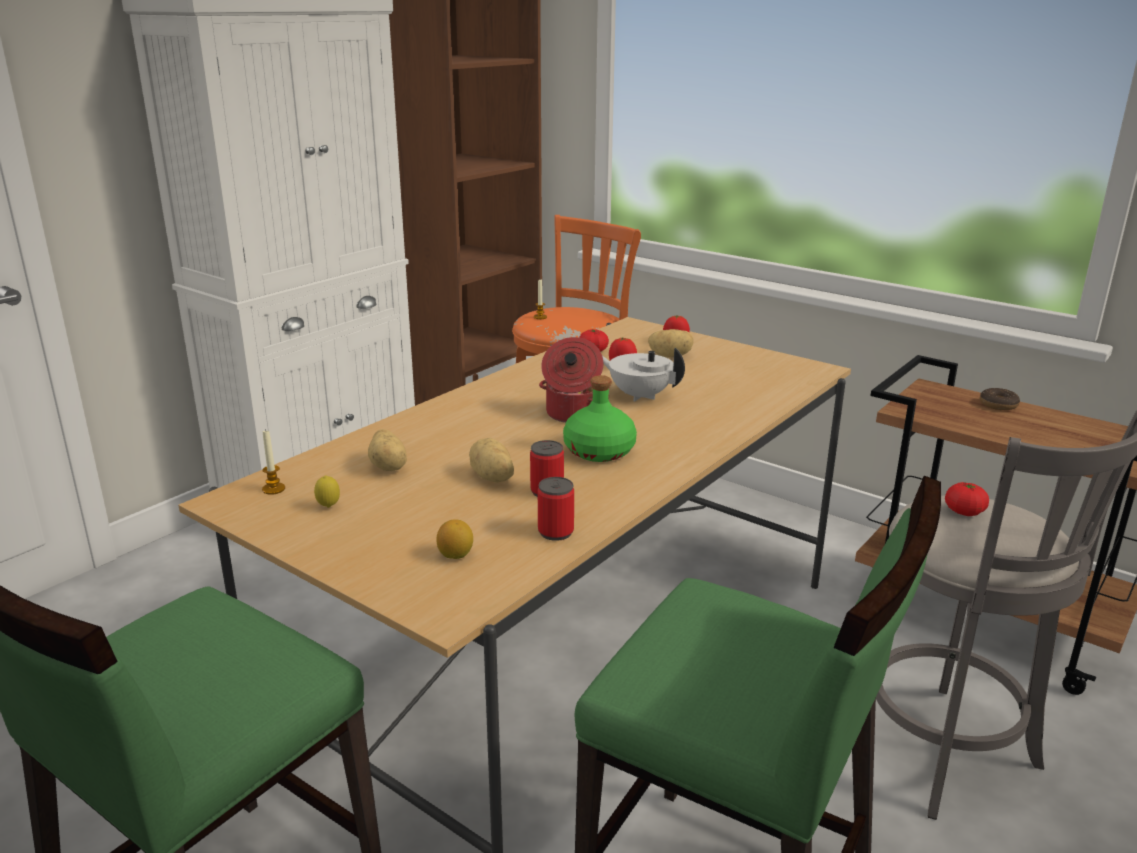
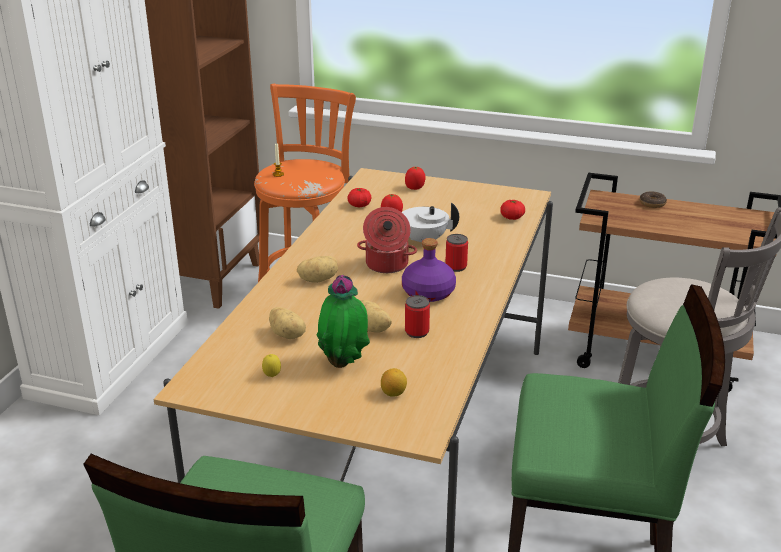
camera: 20 degrees left, 5 degrees up
(273, 489) = (217, 371): candle -> none
(426, 509) = (344, 363): none -> potted plant
(555, 532) = (446, 361): can -> can (456, 267)
(598, 451) = (428, 293): green bottle -> purple bottle
(670, 356) = (419, 200): potato -> potato (318, 279)
(964, 512) = (672, 291): tomato -> tomato (512, 217)

